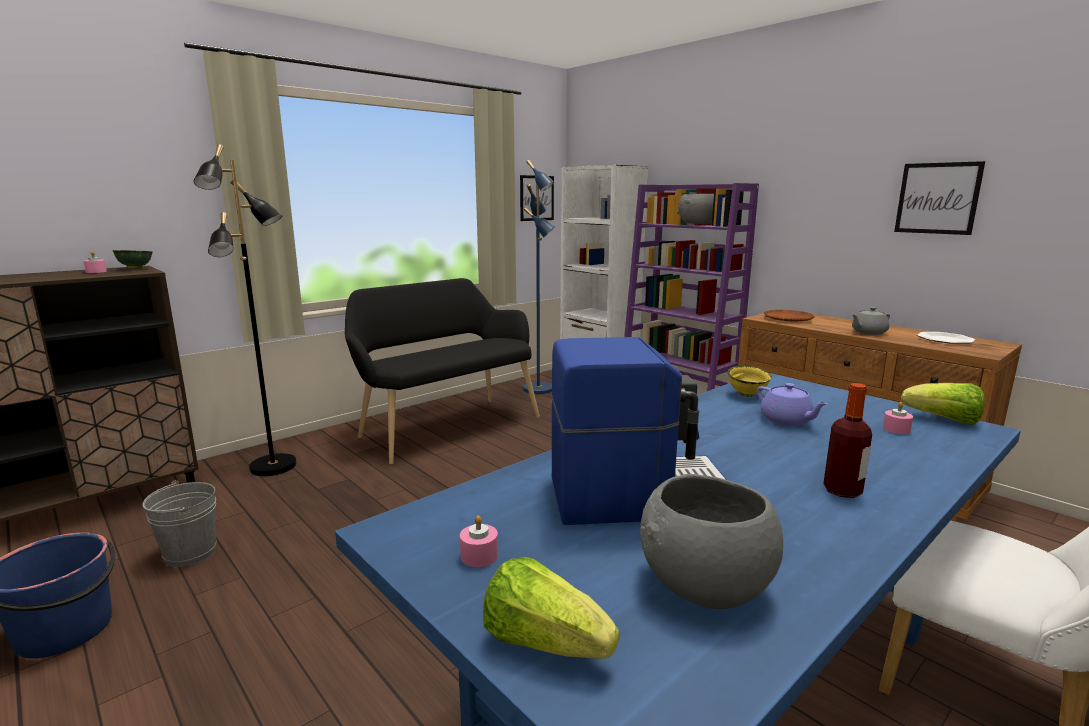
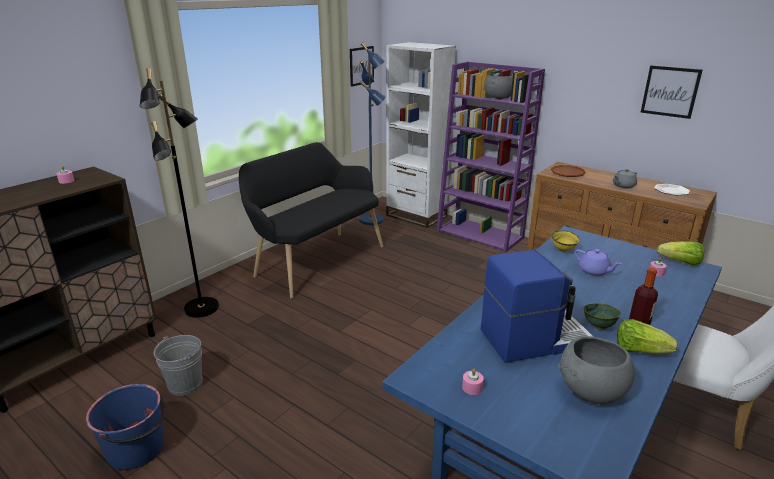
camera: 10 degrees left, 10 degrees up
(135, 268) = (91, 173): green bowl -> green bowl (598, 326)
(544, 642) = (532, 431): lettuce -> lettuce (639, 350)

